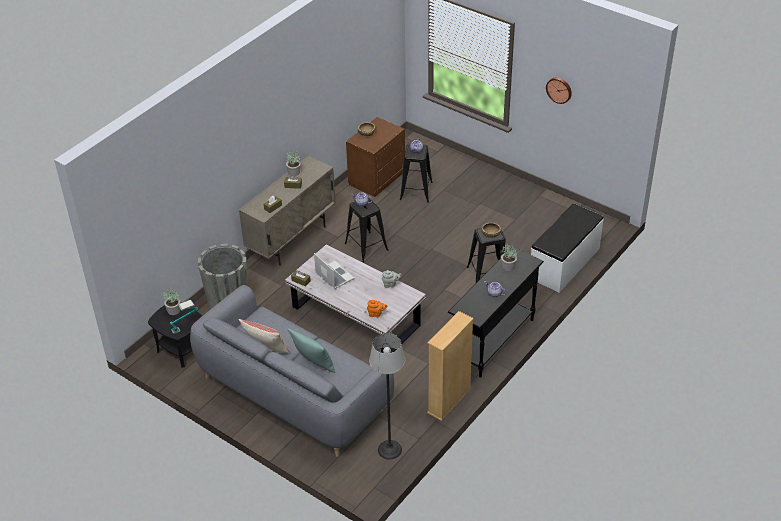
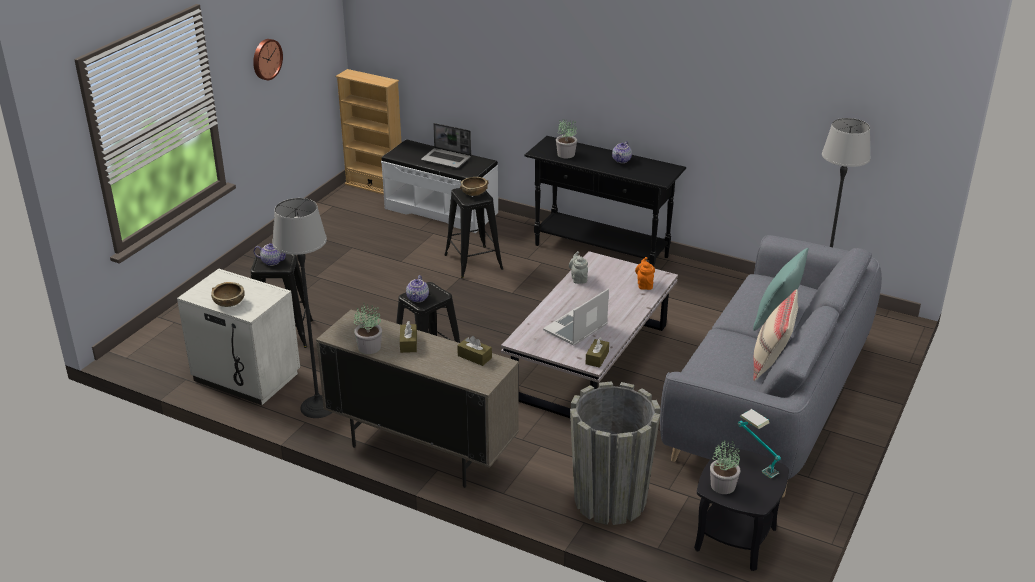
camera: 100 degrees left, 10 degrees down
(342, 204) = (318, 406): none -> floor lamp
(376, 178) = (245, 377): brown nightstand -> white nightstand
(449, 401) = (718, 275): beige bookcase -> beige bookcase (375, 186)
(565, 233) = (447, 159): none -> laptop

